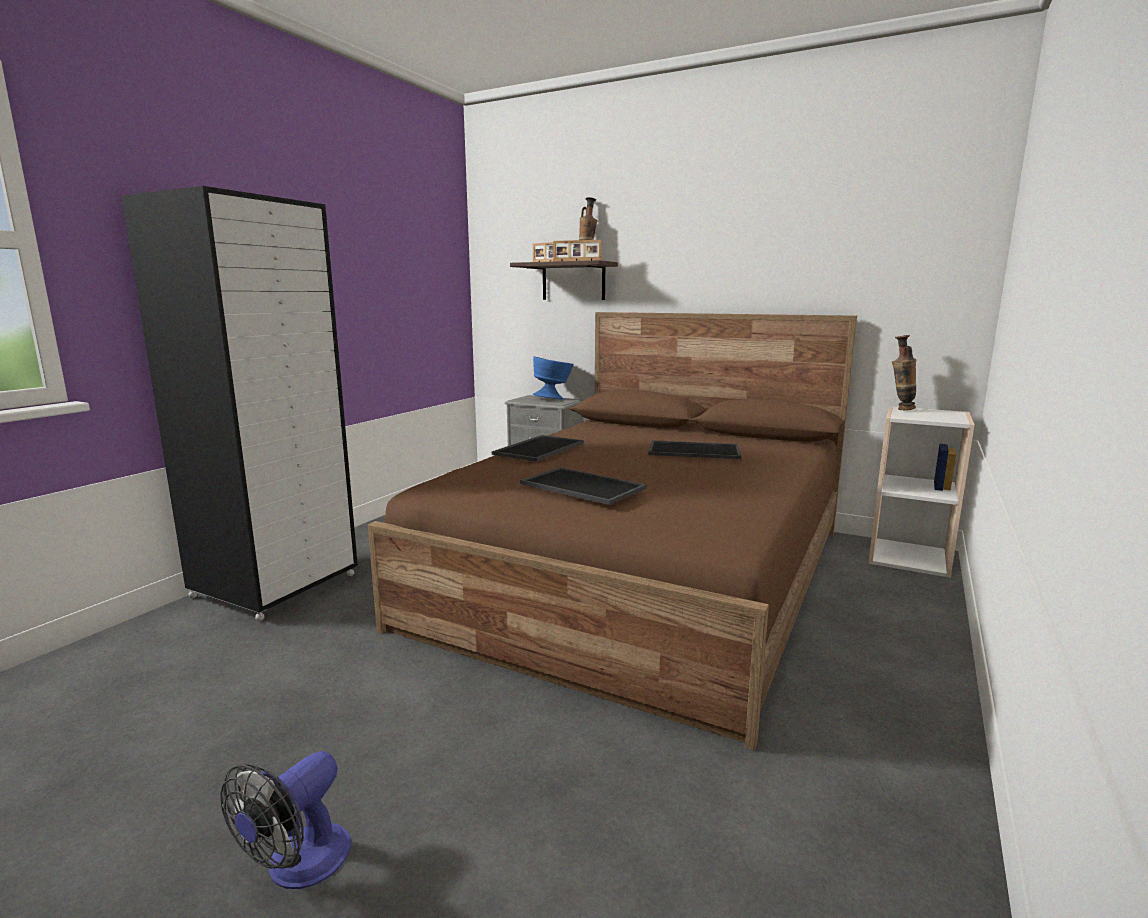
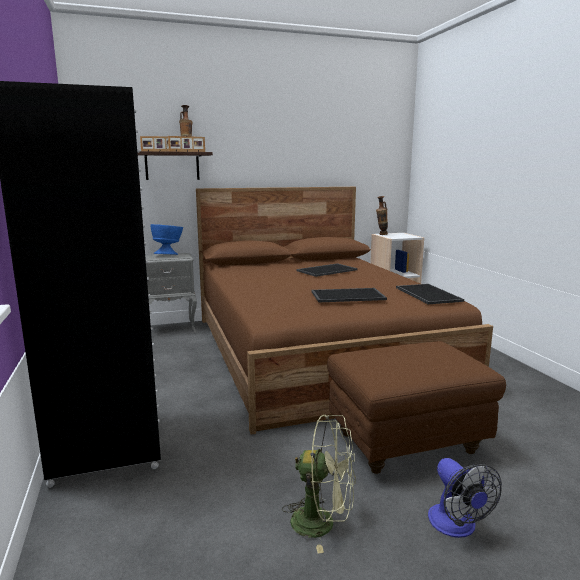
camera: 45 degrees left, 0 degrees up
(230, 753) = (322, 523): none -> green fan
(485, 737) = (406, 443): none -> brown ottoman
(538, 448) = (255, 284): tray -> tray (426, 294)

